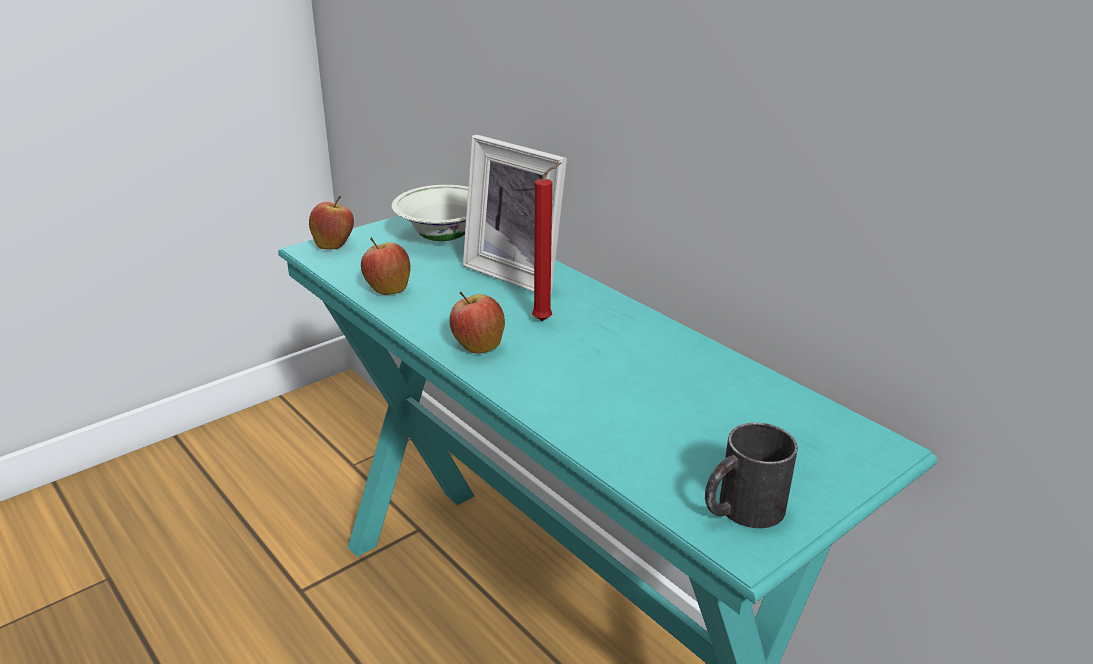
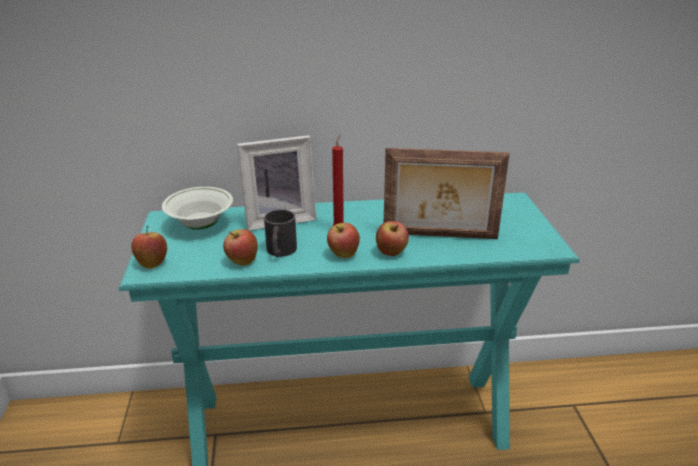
camera: 55 degrees left, 0 degrees up
(525, 381) = (391, 253): none -> apple
(628, 407) = (440, 236): none -> picture frame
(740, 510) = (532, 240): black mug -> black mug (280, 252)

